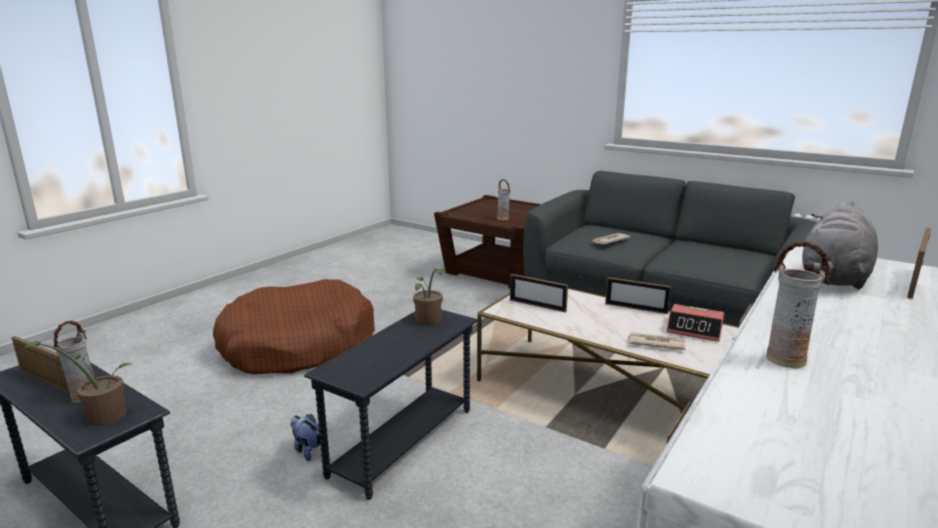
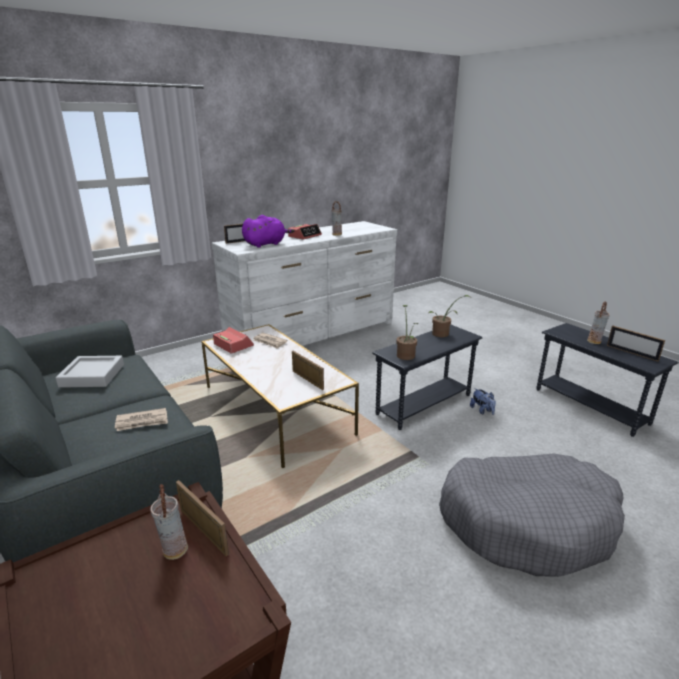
camera: 160 degrees left, 5 degrees up
(101, 415) = (573, 333): potted plant -> potted plant (443, 334)
(298, 345) = (527, 522): brown dog bed -> grey dog bed
(636, 308) = (241, 364): picture frame -> picture frame (203, 531)
(723, 255) = (92, 376): none -> grey tray
(833, 279) = (266, 244): grey plush toy -> purple plush toy
(852, 333) = (305, 236): none -> alarm clock

